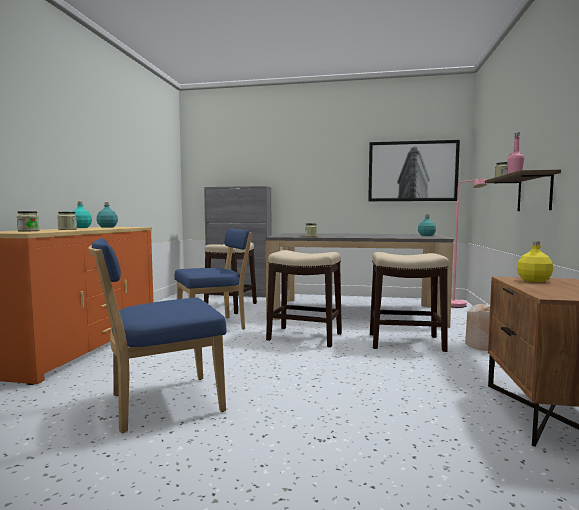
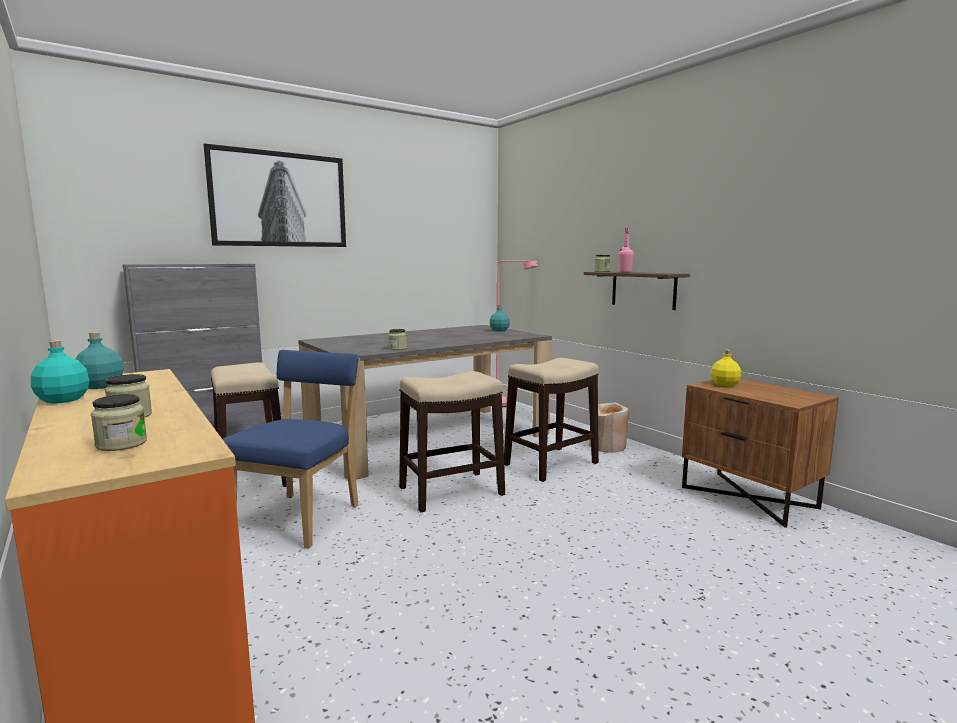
camera: 45 degrees left, 5 degrees up
(160, 404) = (507, 655): blue chair -> none
(412, 171) = (440, 243): picture -> picture (279, 199)

